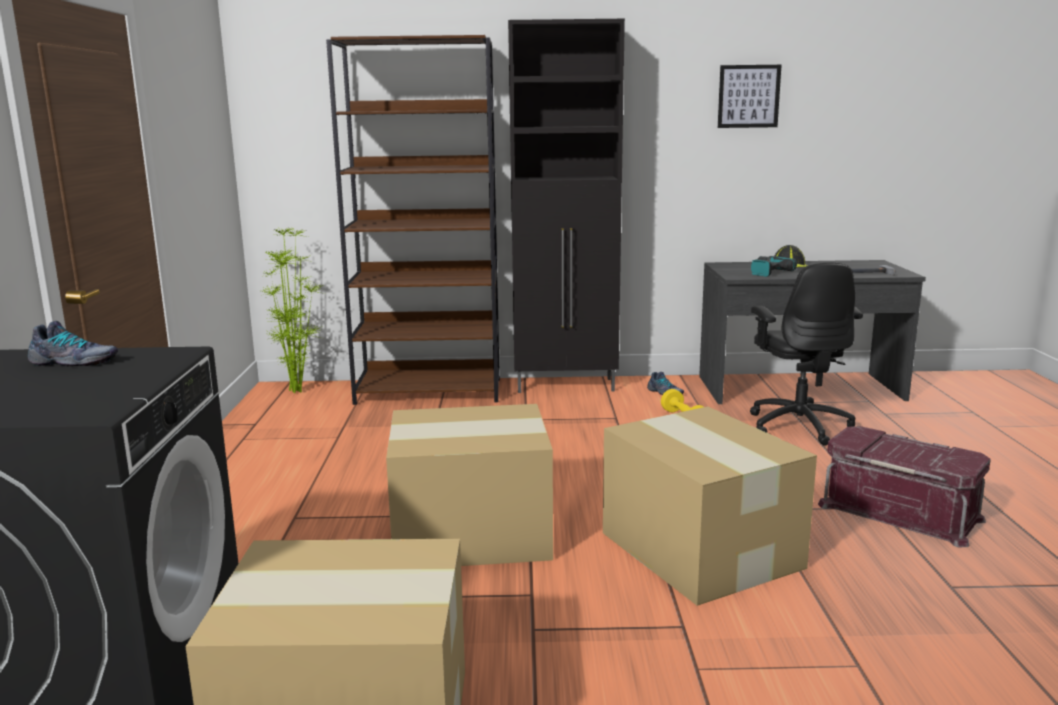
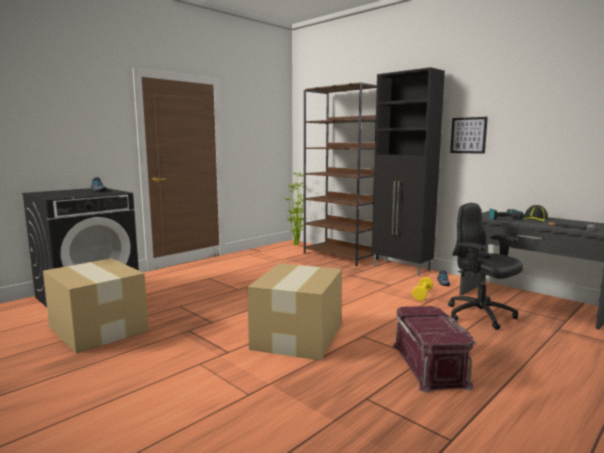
camera: 45 degrees right, 5 degrees down
(473, 533) = (241, 300): cardboard box -> none
(748, 96) = (523, 108): picture -> picture (468, 135)
(799, 425) = (480, 316): black office chair -> black office chair turned 105 degrees clockwise

